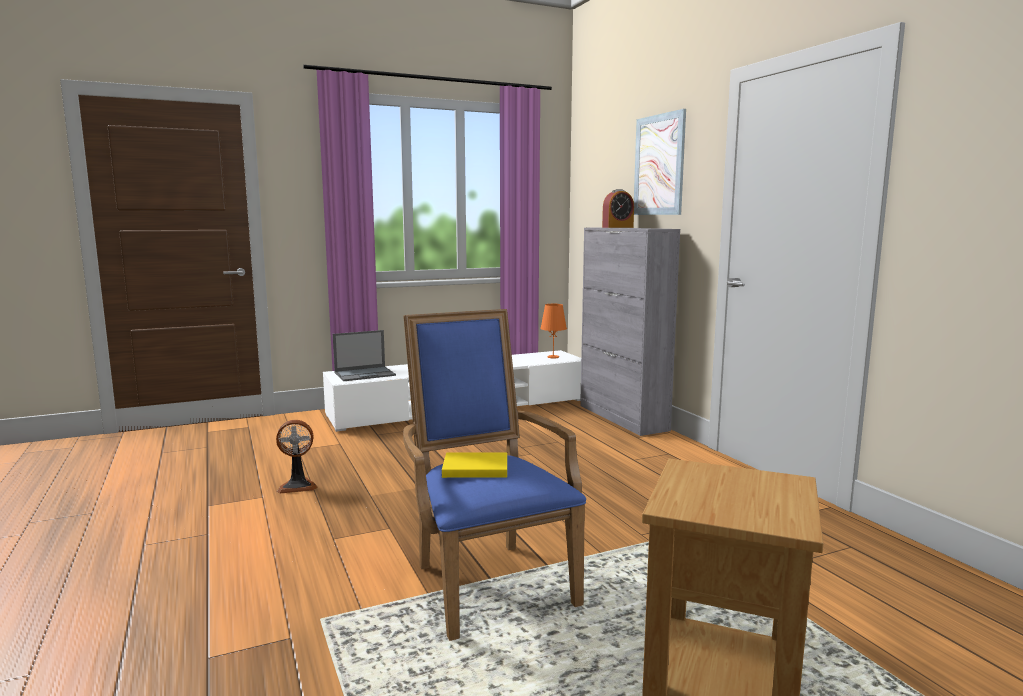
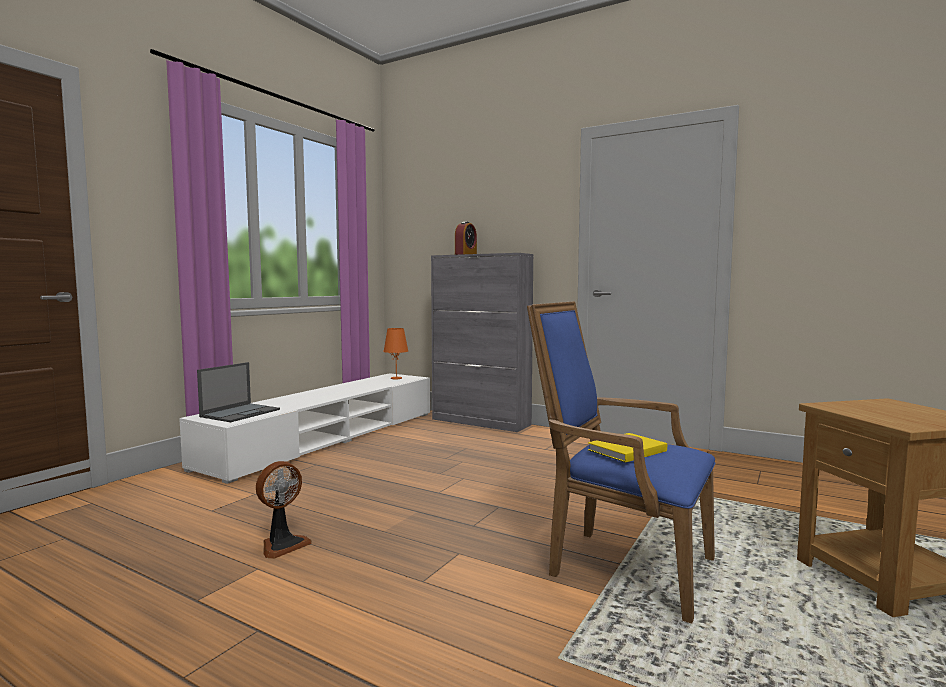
camera: 35 degrees left, 5 degrees down
(659, 165) = (503, 202): picture -> none

